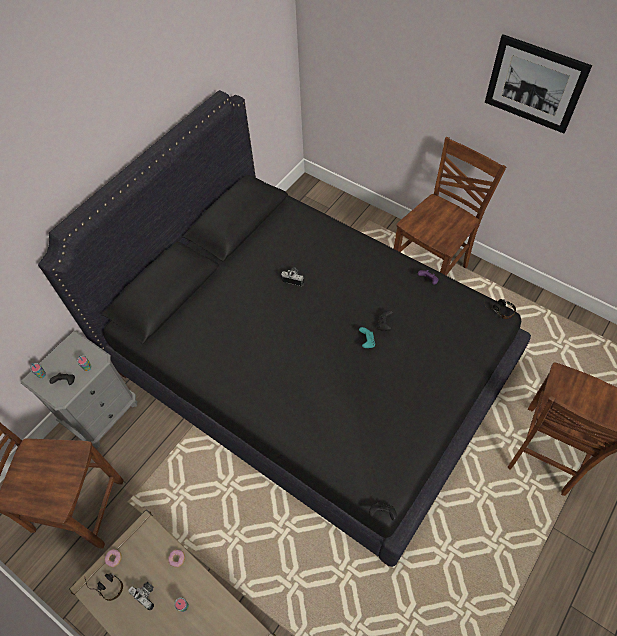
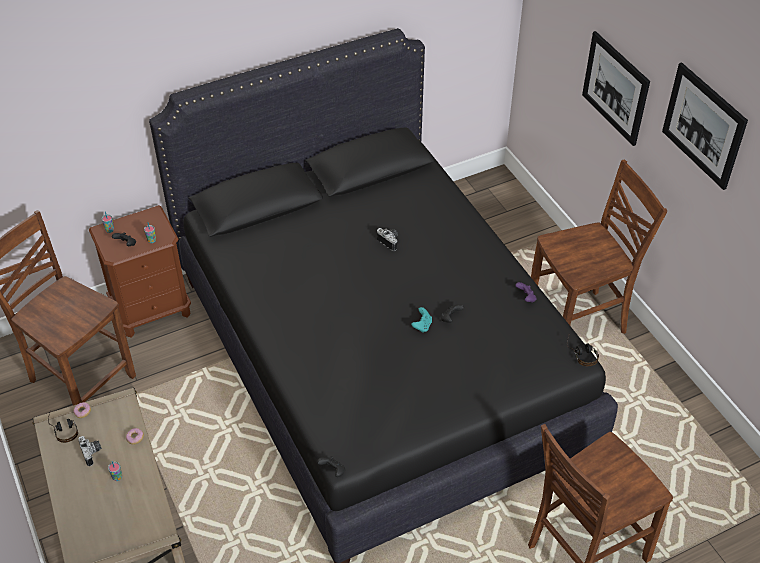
camera: 25 degrees right, 10 degrees down
(103, 413) = (152, 310): grey nightstand -> brown nightstand
(421, 79) = (615, 88): none -> picture

